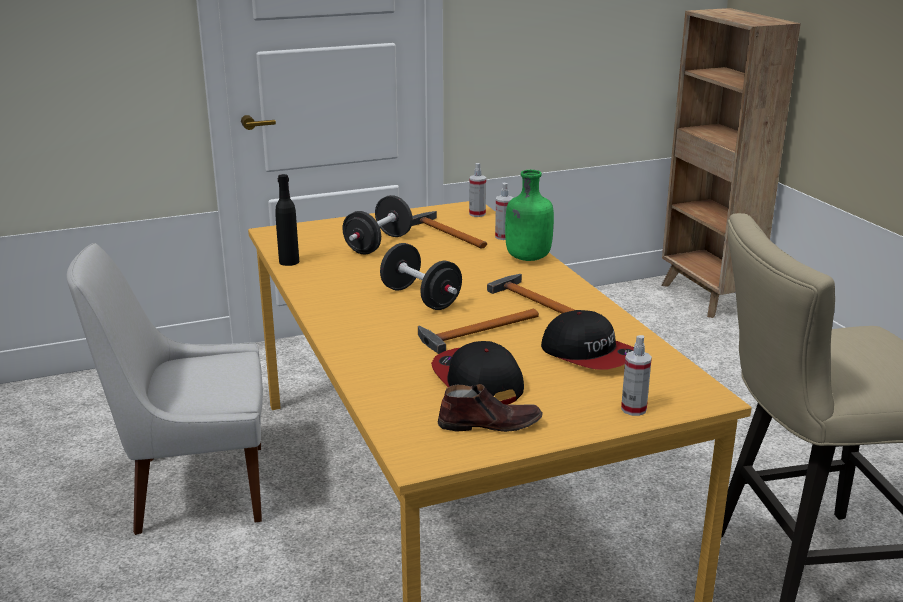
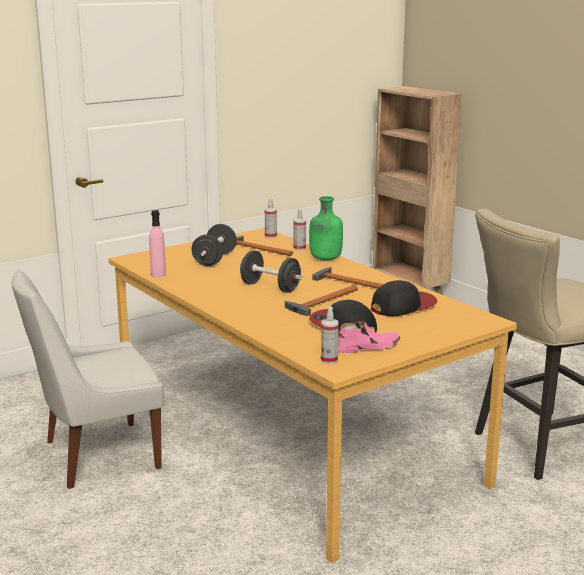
camera: 15 degrees left, 5 degrees down
(289, 262) = (158, 275): black bottle -> pink bottle
(489, 424) = (367, 347): brown shoe -> pink shoe
(589, 354) = (403, 306): cap -> cap turned 60 degrees counterclockwise
(633, 409) = (449, 331): spray bottle -> spray bottle (329, 360)

